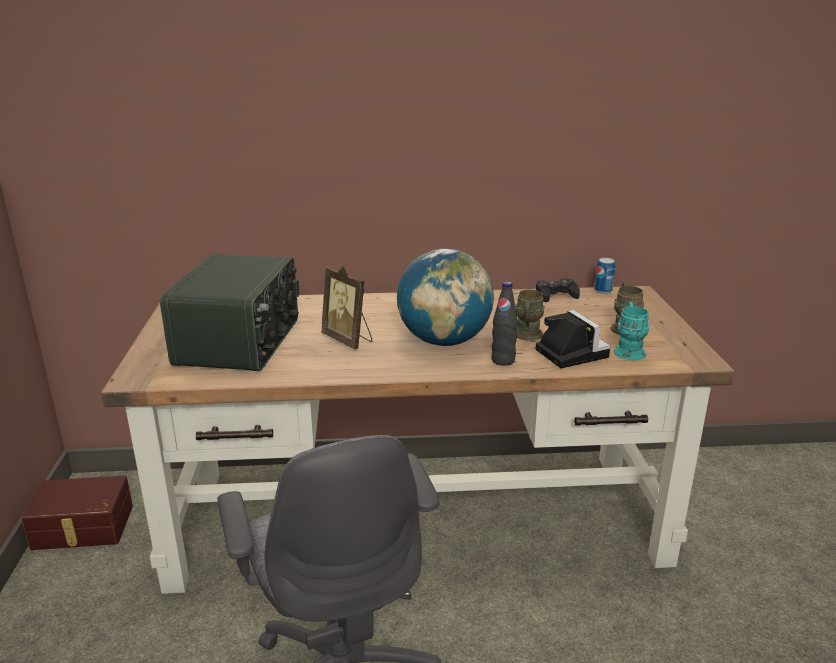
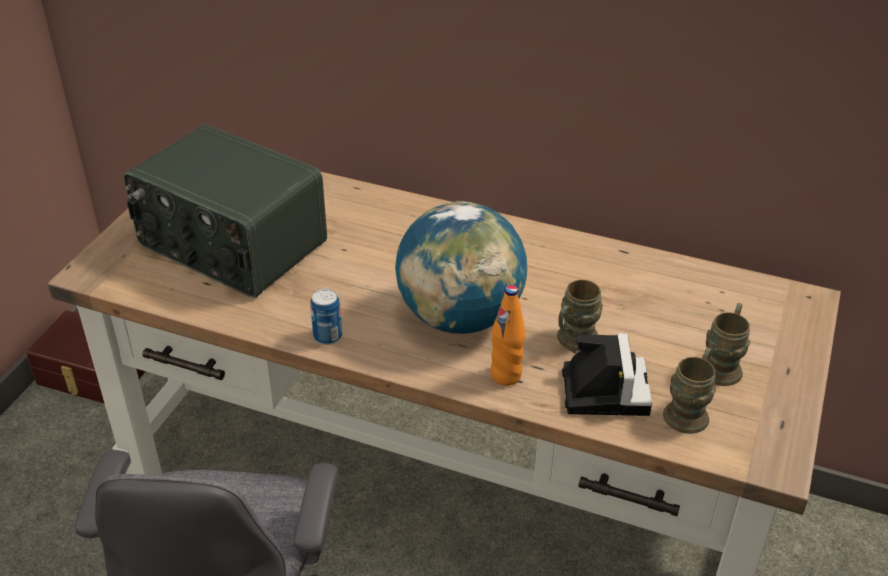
camera: 25 degrees right, 15 degrees up
(241, 342) = (231, 245): radio -> radio turned 90 degrees clockwise
(348, 340) = (350, 279): picture frame -> none
(503, 360) = (505, 375): black bottle -> orange bottle
(556, 295) = (679, 272): black game controller -> none
(603, 290) = (757, 282): can -> can (327, 336)
(628, 350) = (689, 410): turquoise mug -> brown mug

